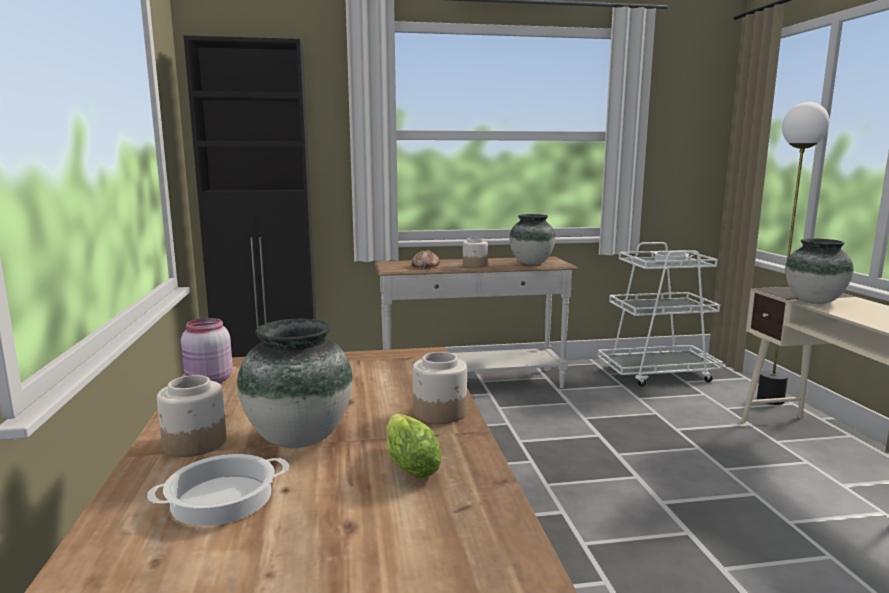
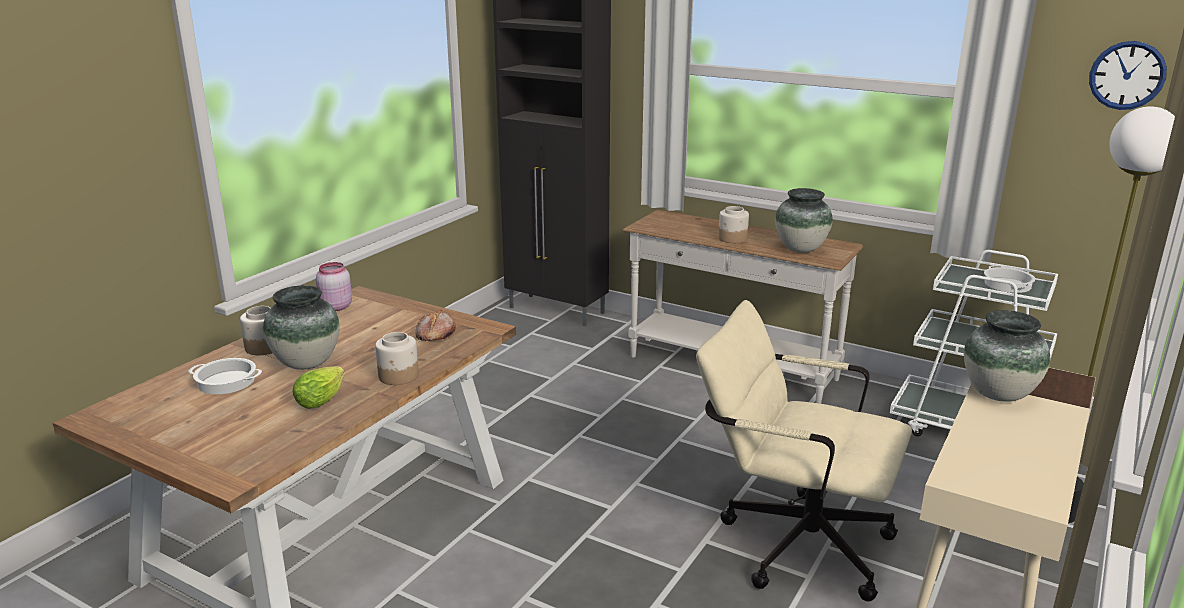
camera: 40 degrees right, 10 degrees up
(425, 266) = (682, 228): bread -> bread (435, 334)
(695, 116) = (1127, 75): none -> wall clock
(703, 475) = (791, 541): none -> beige office chair

